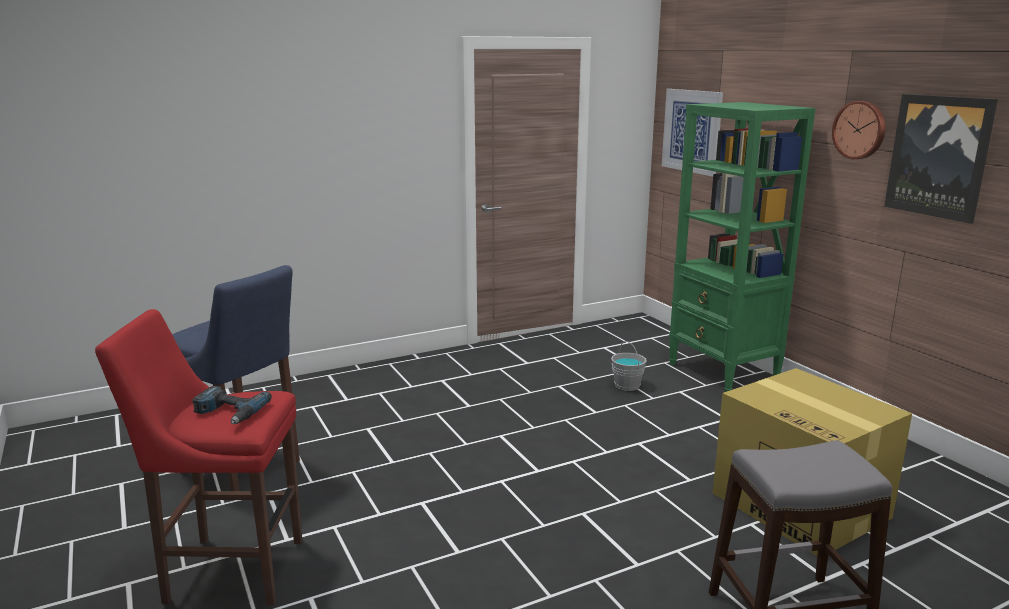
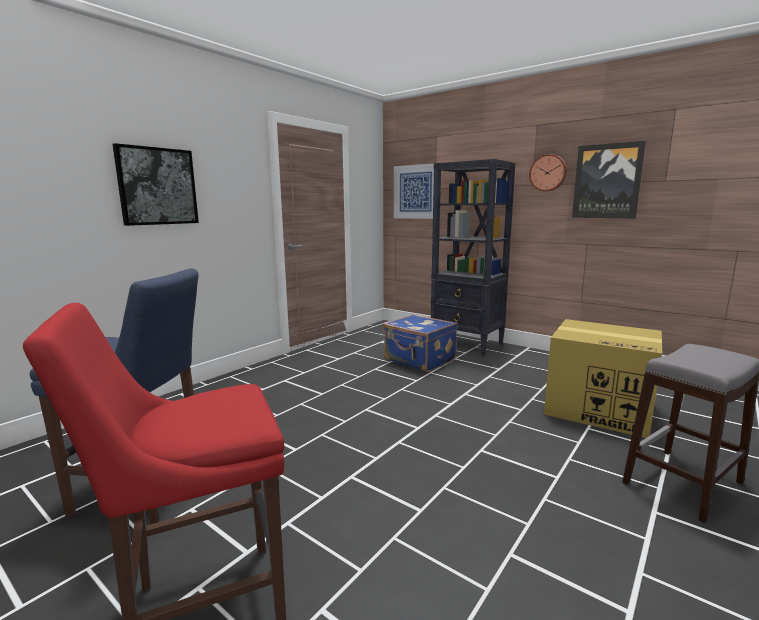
camera: 25 degrees left, 5 degrees down
(229, 413) = (210, 414): power drill -> none
(316, 144) = (157, 186): none -> picture
(627, 385) = (419, 360): grey bucket -> blue suitcase
(723, 373) = (467, 344): green bookcase -> black bookcase

